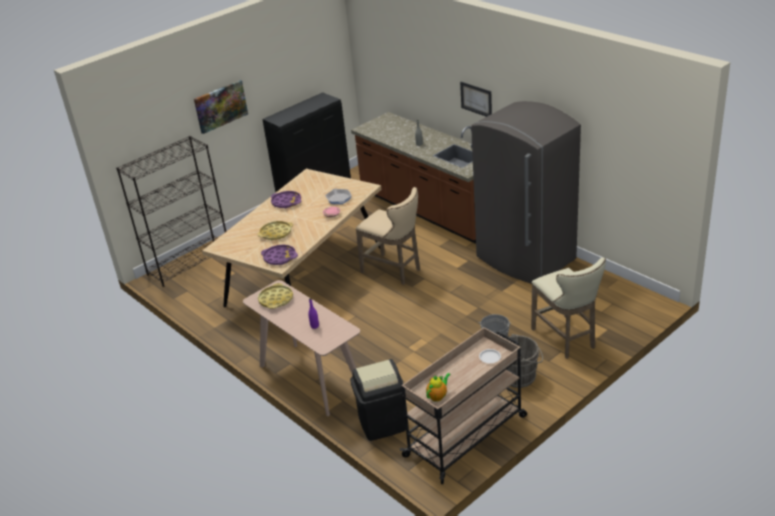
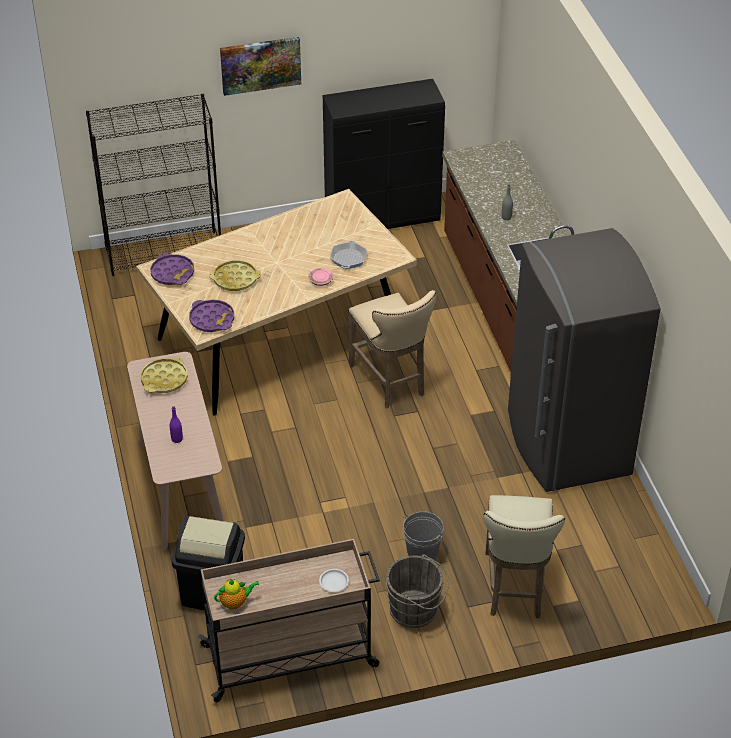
camera: 25 degrees right, 10 degrees up
(286, 202) = (283, 235): purple tray -> purple tray (172, 273)
(476, 99) = (587, 193): picture -> none

